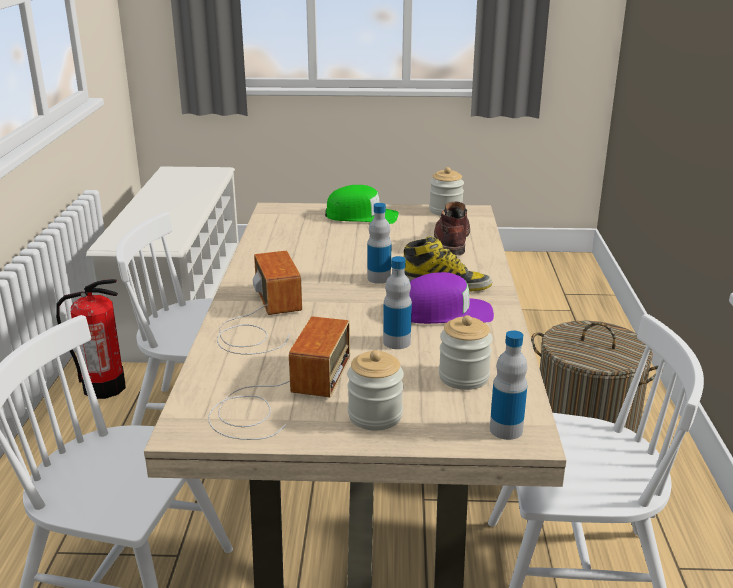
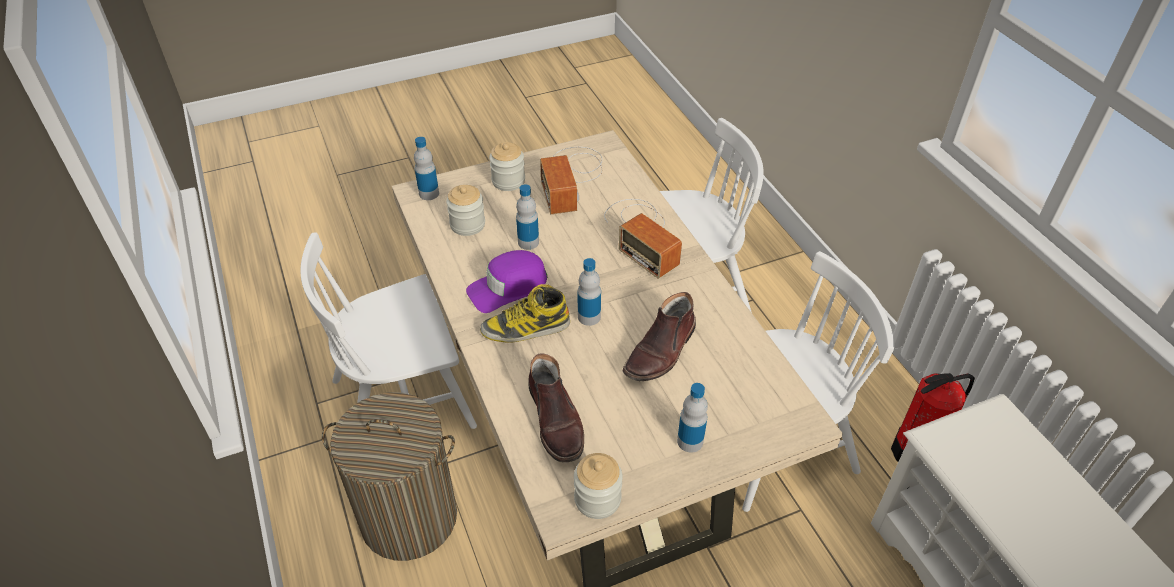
camera: 155 degrees right, 20 degrees up
(336, 250) = (661, 351): none -> brown boot
(362, 216) = (690, 441): green cap -> bottle

